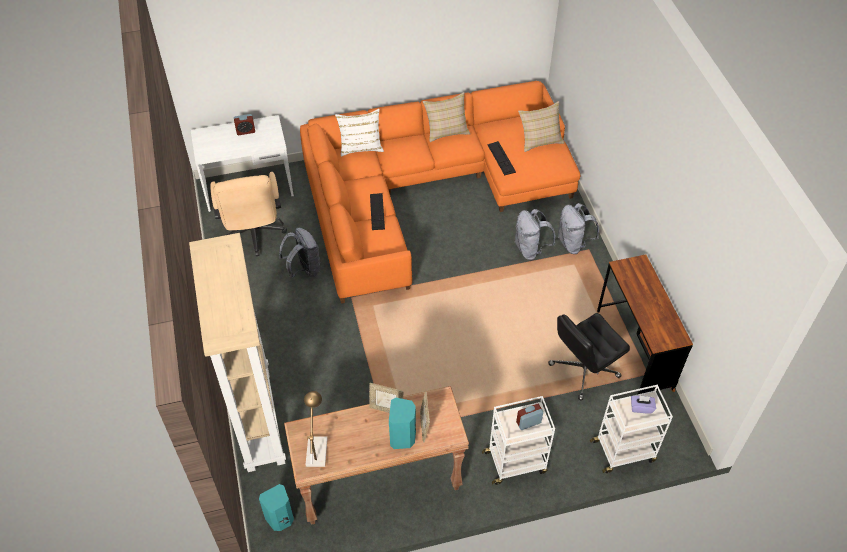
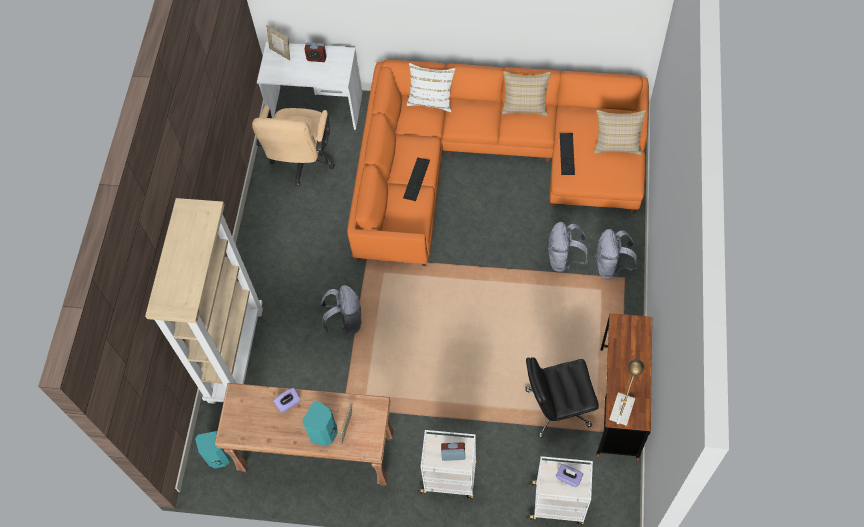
camera: 25 degrees right, 10 degrees up
(304, 269) = (334, 213): grey backpack -> grey backpack (345, 322)
(316, 447) = (245, 417): table lamp -> table lamp (622, 405)
(354, 422) = (288, 403): none -> purple tissue box
(386, 409) = (321, 401): picture frame -> picture frame (281, 53)

